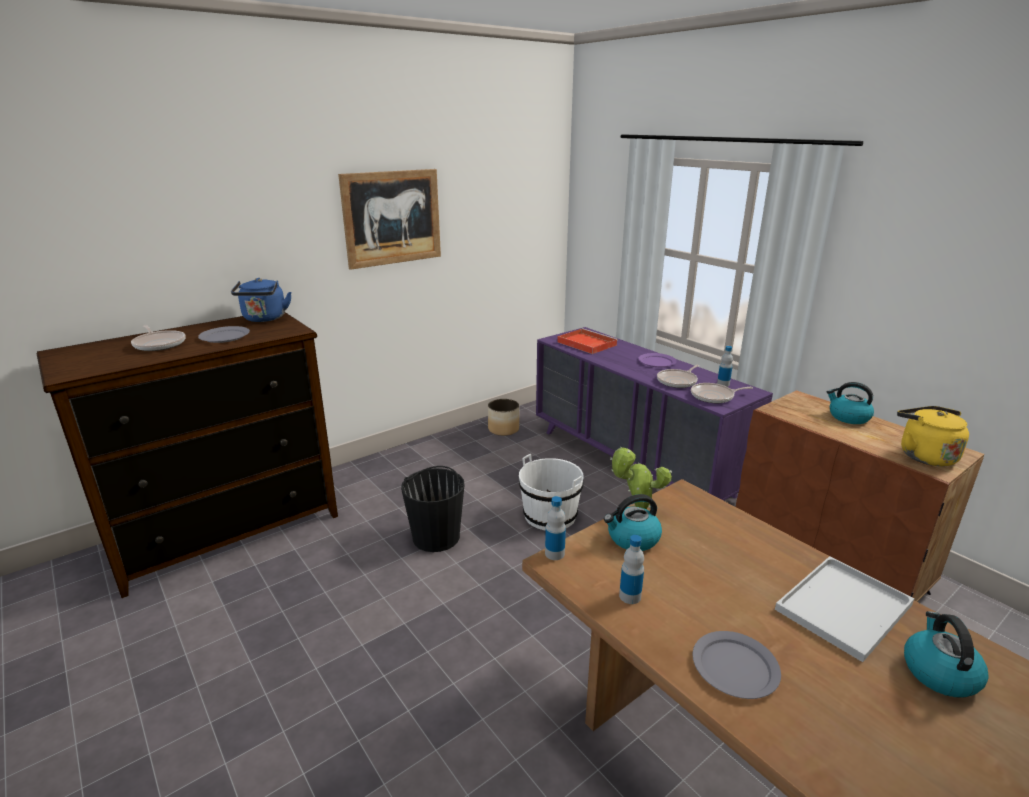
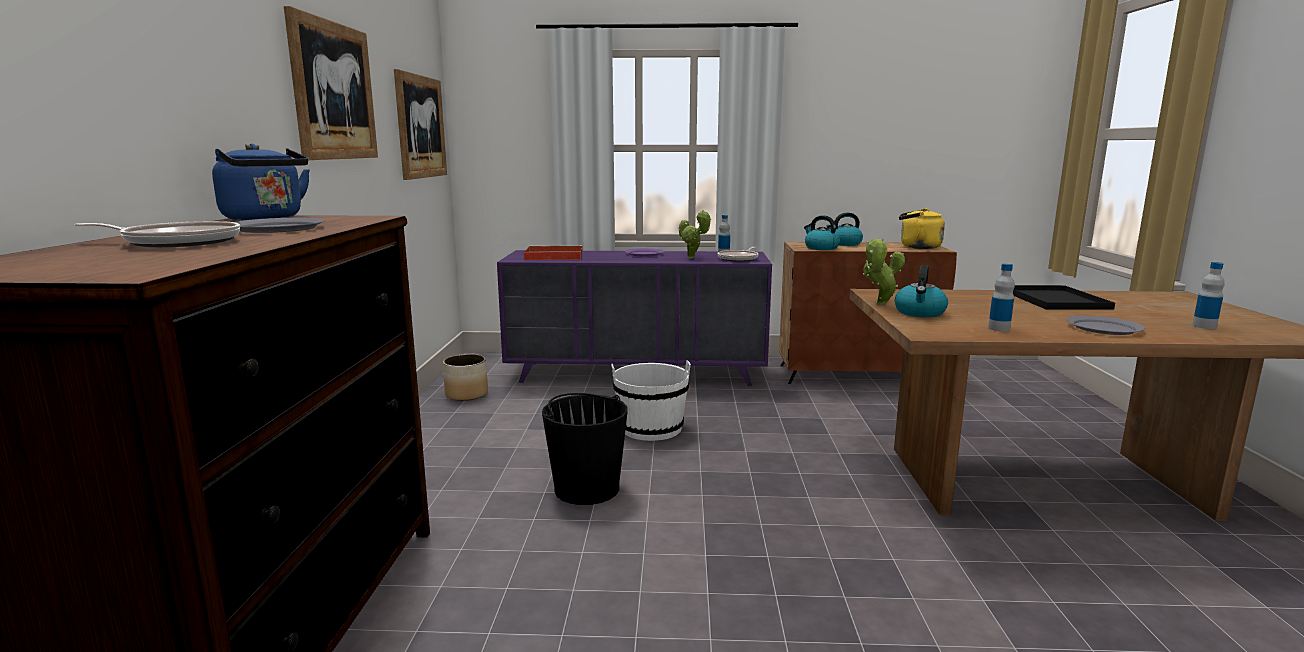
camera: 50 degrees left, 10 degrees down
(517, 222) = (421, 127): none -> picture
(554, 553) = (914, 331): bottle -> bottle (1204, 326)
(678, 381) = (692, 258): frying pan -> potted plant
(843, 609) = (1057, 300): white tray -> black tray
(938, 672) = (1131, 302): kettle -> kettle (820, 248)

